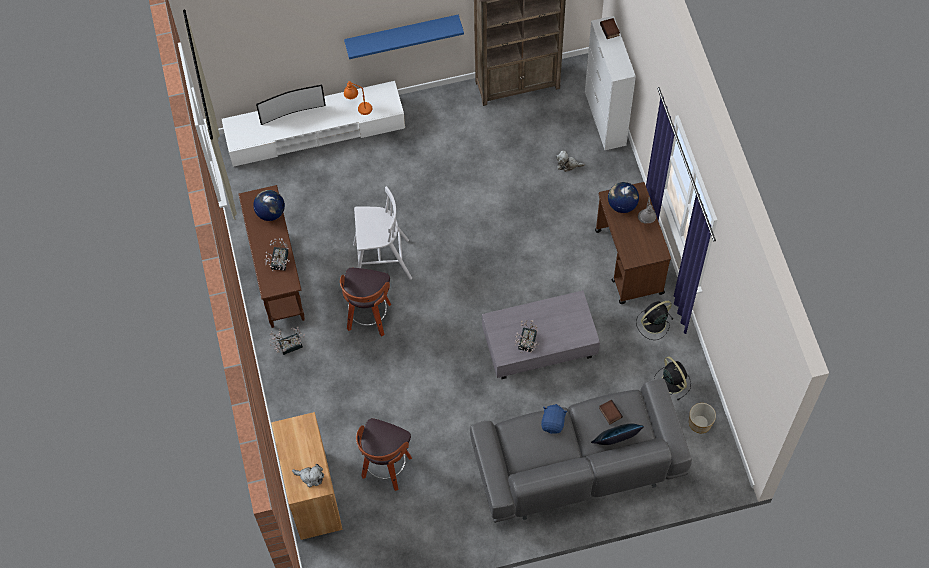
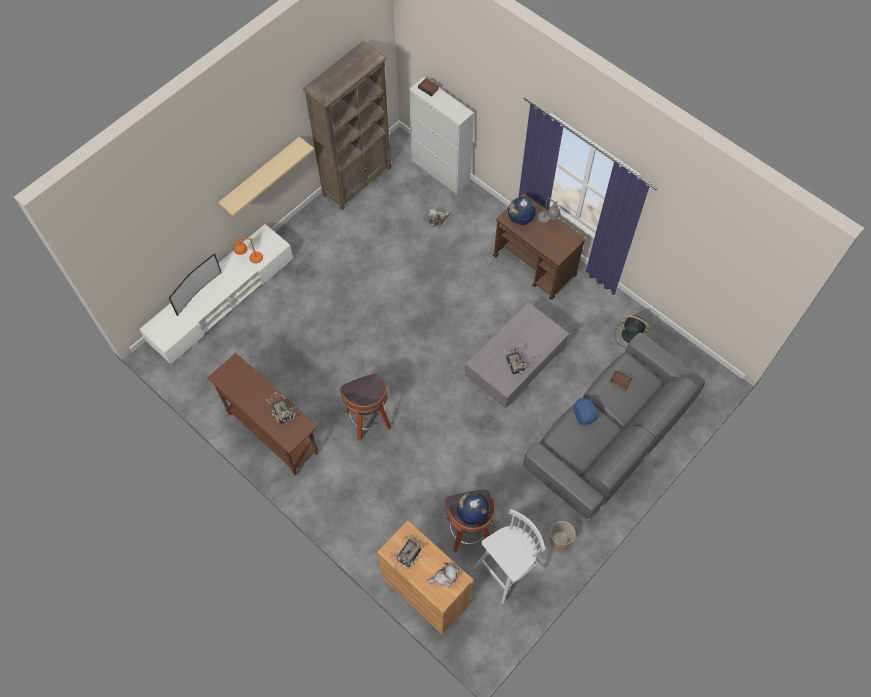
camera: 35 degrees left, 0 degrees up
(270, 212) = (246, 378): globe -> globe (472, 512)
(288, 346) = (319, 482): potted plant -> potted plant (407, 556)
(381, 262) = (347, 371): white stool -> white stool (508, 569)
(402, 33) = (261, 175): blue shelf -> beige shelf
(615, 442) = (639, 401): blue pillow -> none
(653, 323) = (585, 300): black fan -> none
(700, 423) = (672, 354): planter -> planter (560, 539)

